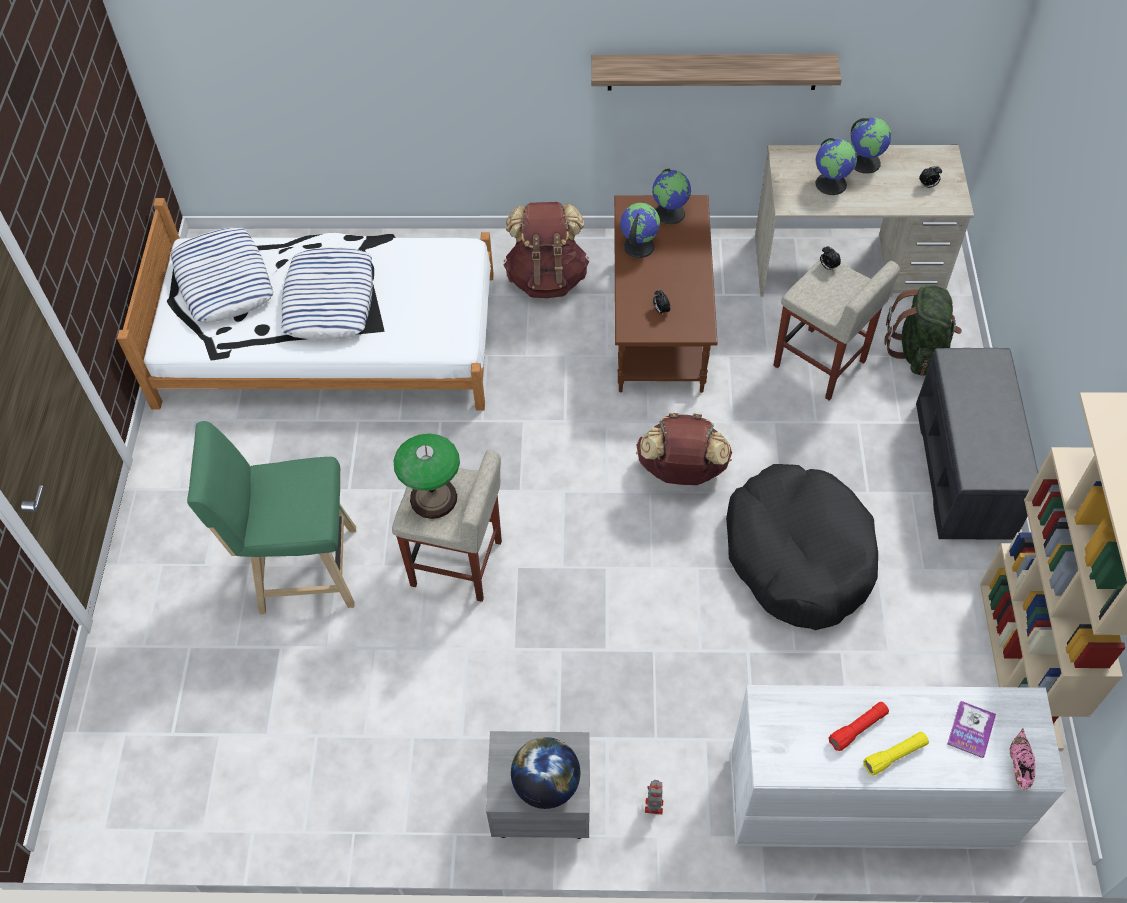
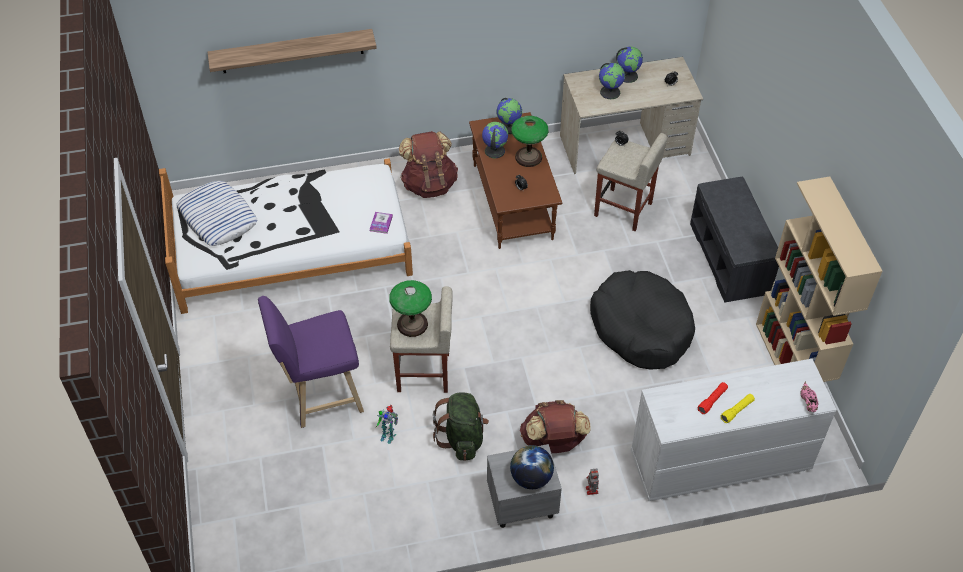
camera: 15 degrees left, 5 degrees down
(301, 570) = (320, 396): green stool -> purple stool
(329, 300) = (295, 218): pillow -> none
(377, 650) = (387, 435): none -> toy robot
(681, 471) = (553, 290): brown backpack -> brown backpack (553, 442)
(686, 264) = (528, 157): none -> table lamp
(712, 71) = (524, 31): shelf -> shelf (292, 51)
(918, 350) = (683, 191): green backpack -> green backpack (462, 438)
(971, 730) = (776, 388): book -> book (381, 223)

